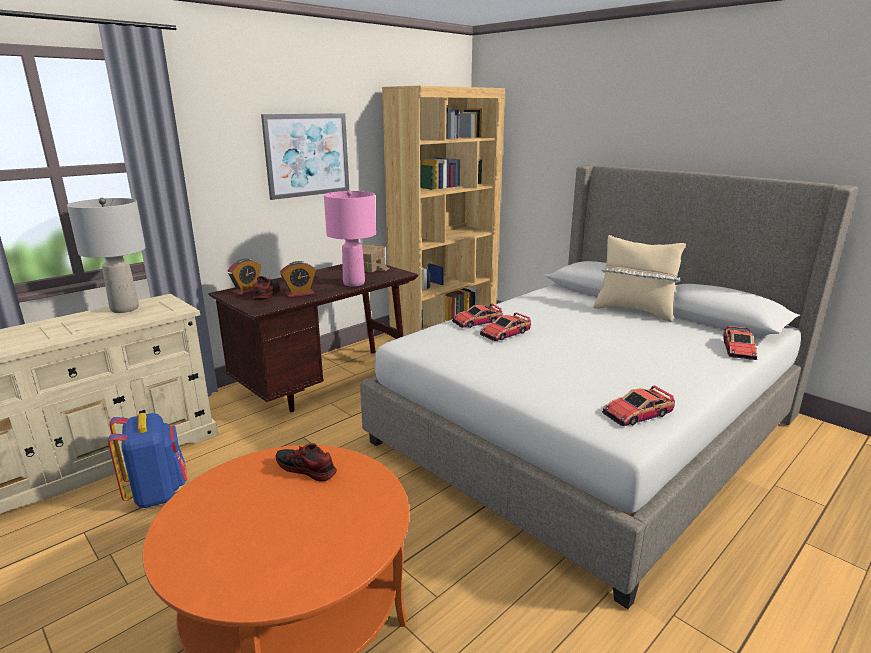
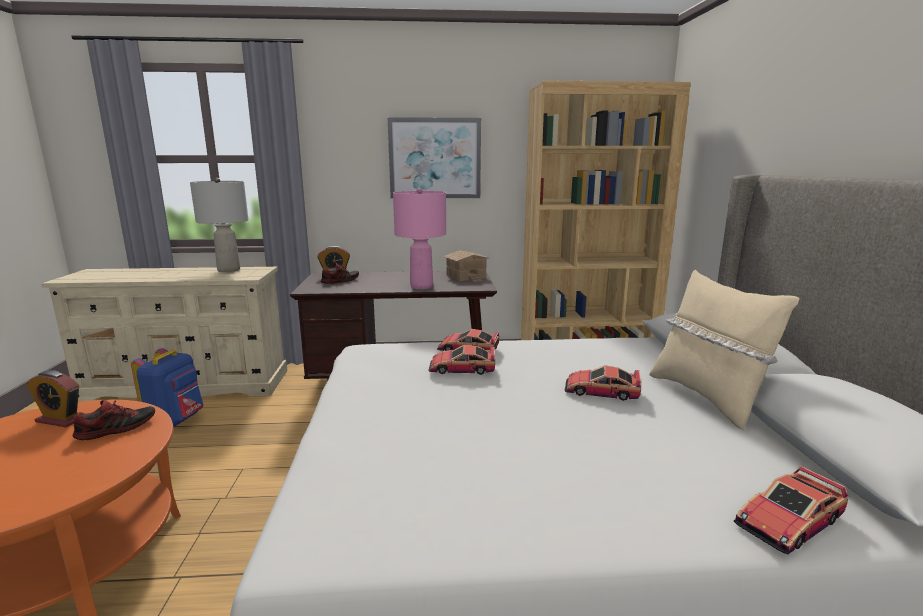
camera: 40 degrees right, 5 degrees down
(300, 294) = (361, 286): alarm clock -> alarm clock (61, 419)
(305, 469) = (116, 429): shoe -> shoe turned 75 degrees clockwise
(637, 414) = (383, 527): toy car -> toy car (601, 391)

